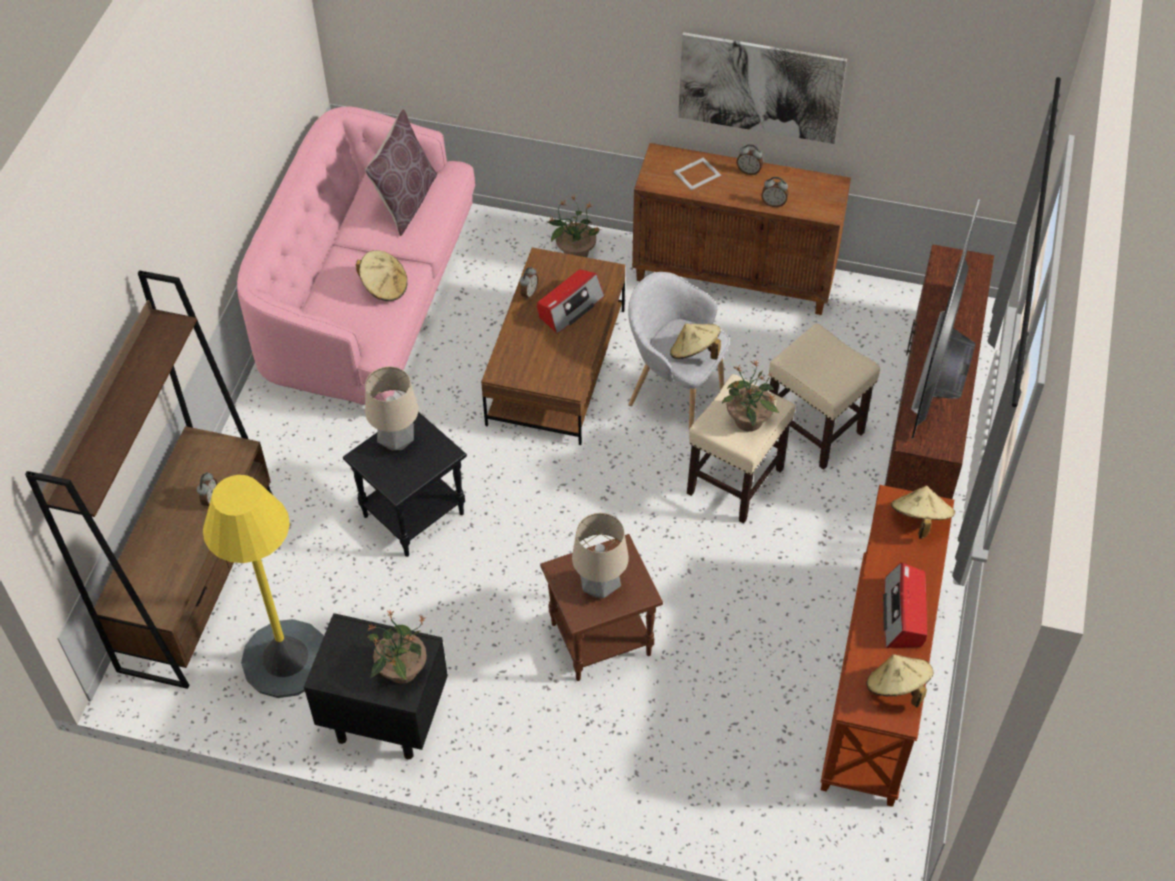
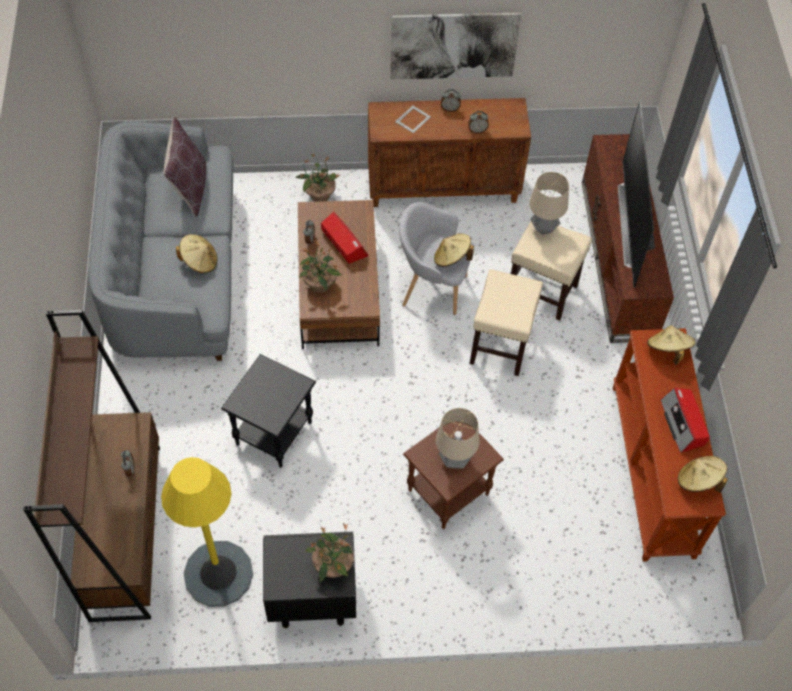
camera: 20 degrees left, 5 degrees up
(368, 303) = (175, 272): pink sofa -> grey sofa
(397, 442) = (259, 385): table lamp -> table lamp (544, 228)
(569, 307) = (344, 243): radio -> radio turned 60 degrees counterclockwise
(748, 421) = (515, 303): potted plant -> potted plant (320, 285)

